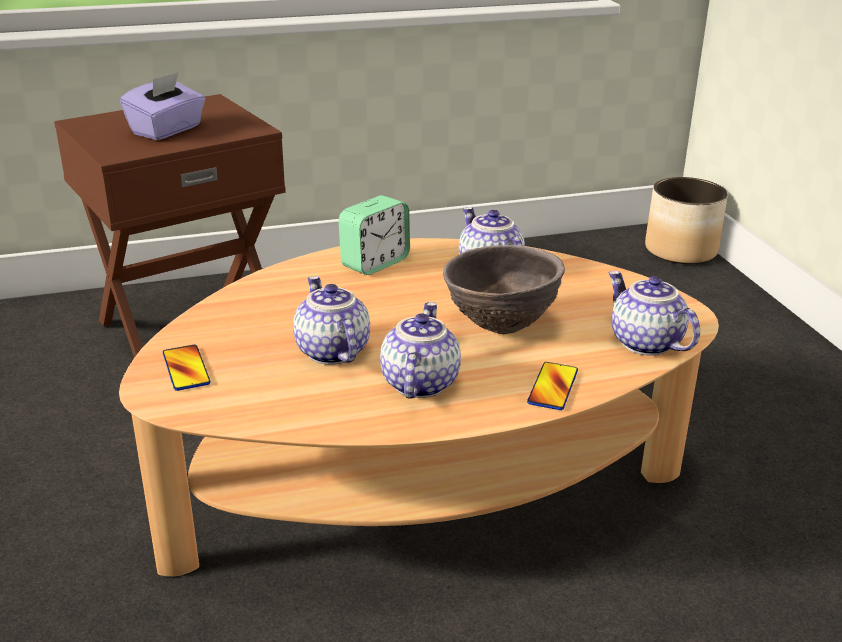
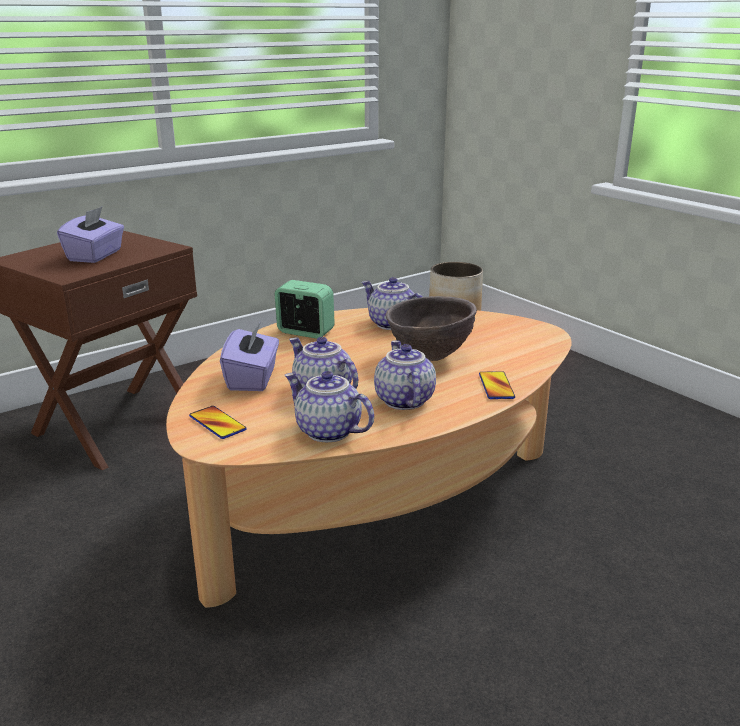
camera: 20 degrees left, 5 degrees down
(267, 317) = (253, 379): none -> purple tissue box
(375, 263) = (305, 332): alarm clock -> alarm clock turned 90 degrees counterclockwise
(644, 343) = (531, 351): teapot -> teapot (327, 432)

